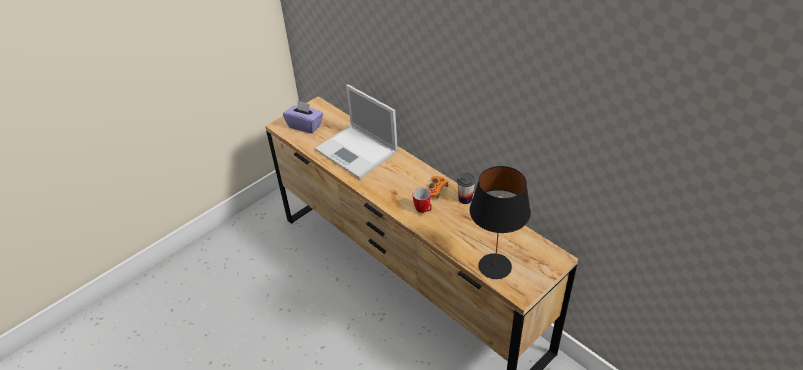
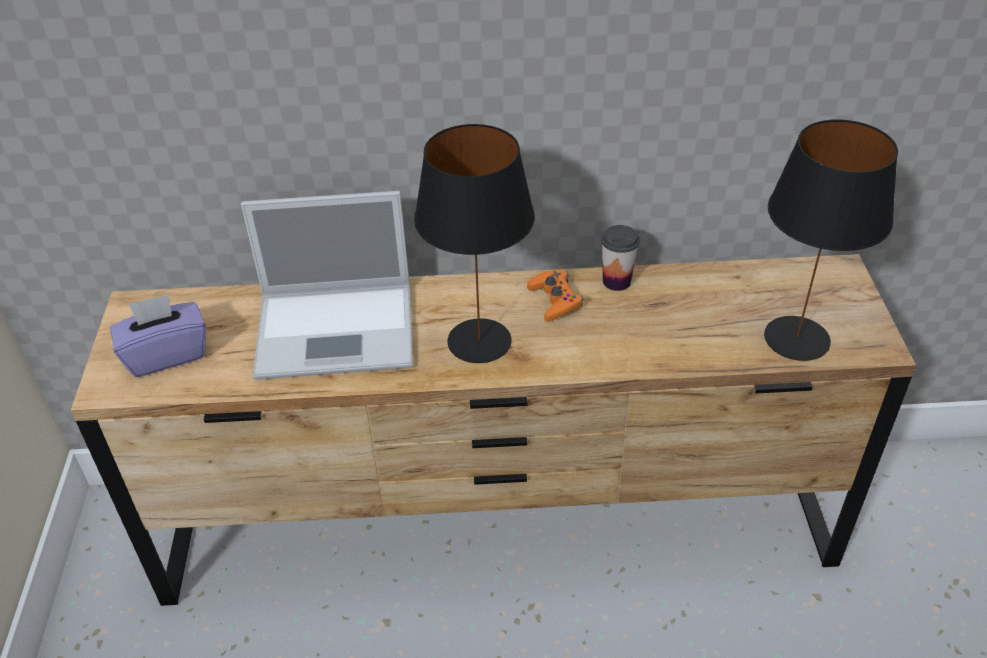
camera: 50 degrees left, 0 degrees up
(390, 185) = (480, 341): none -> black table lamp
(424, 211) = (589, 339): mug -> none

